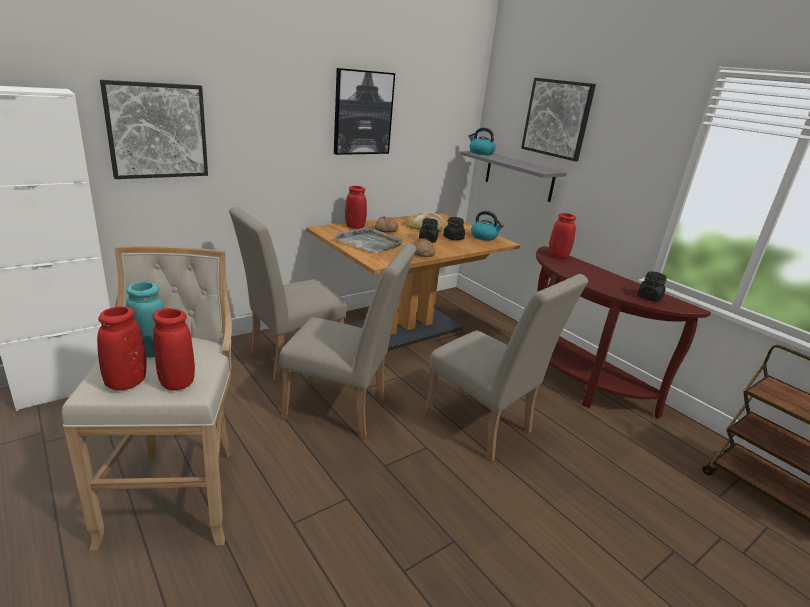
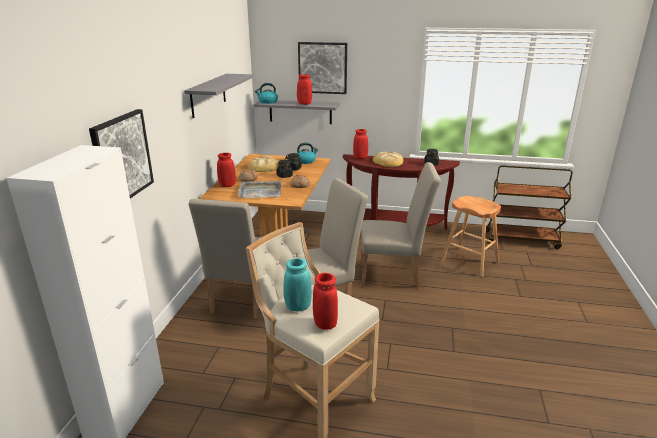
camera: 40 degrees left, 0 degrees up
(177, 383) = (345, 309): red vase -> red vase (304, 104)
(363, 113) = (208, 95): picture -> grey shelf
(586, 272) = (388, 162): none -> bread
(627, 477) = (469, 262): none -> brown stool

